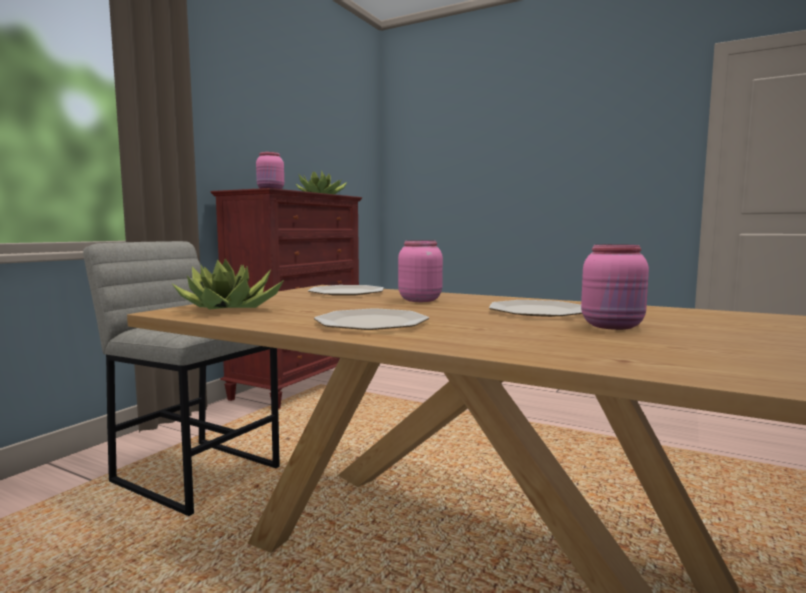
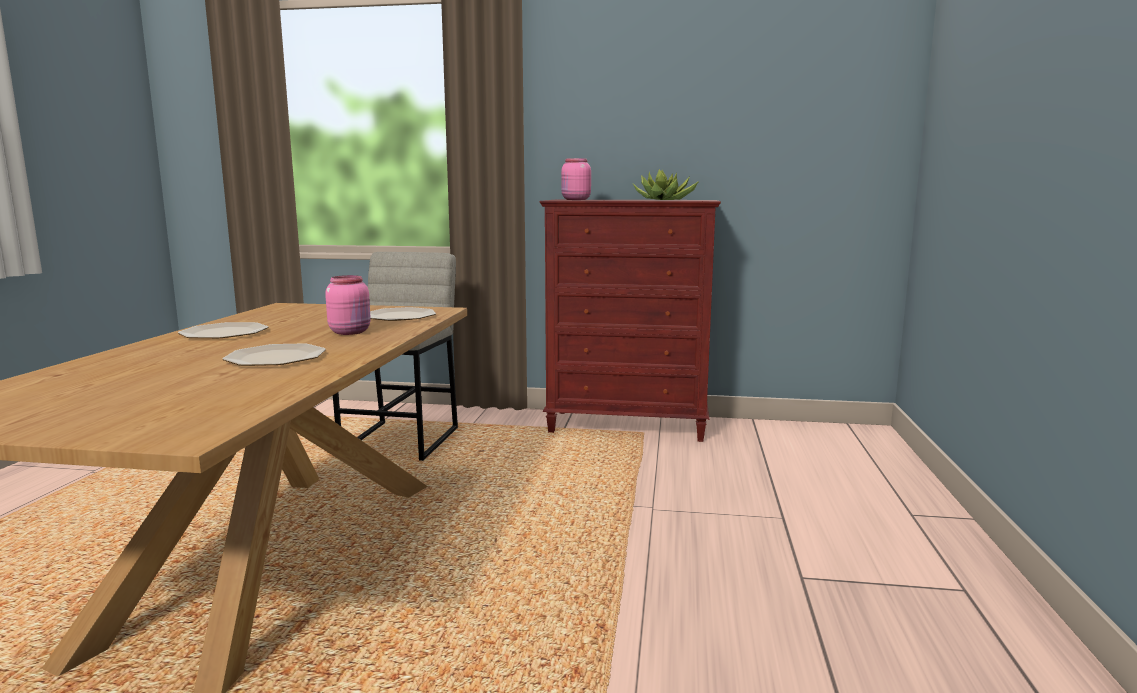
camera: 70 degrees right, 5 degrees up
(229, 308) = (296, 310): potted plant -> none
(613, 326) = (183, 374): pink jar -> none

